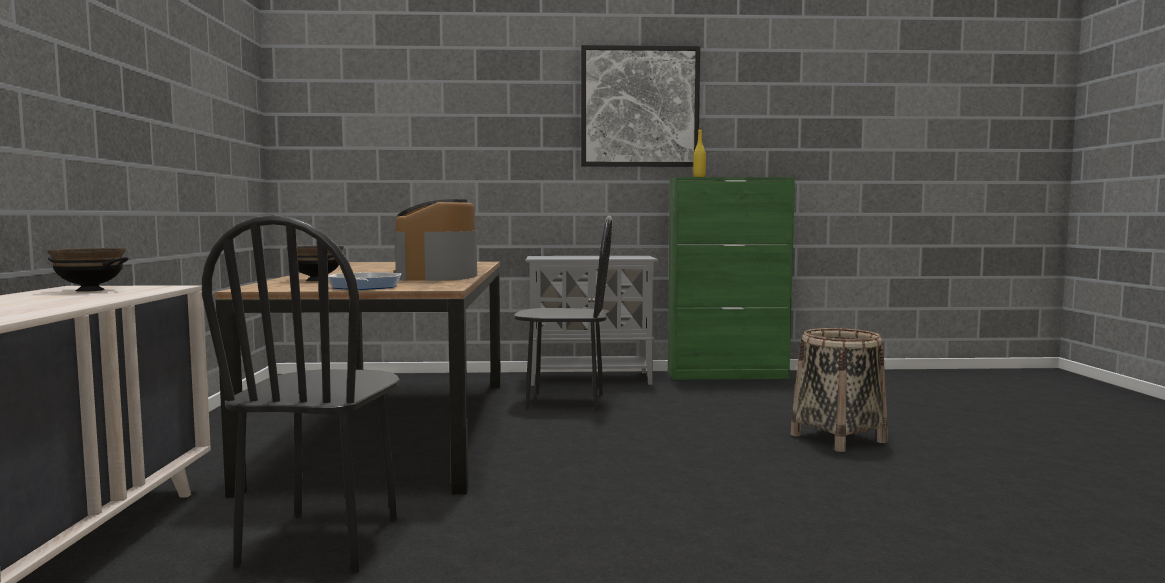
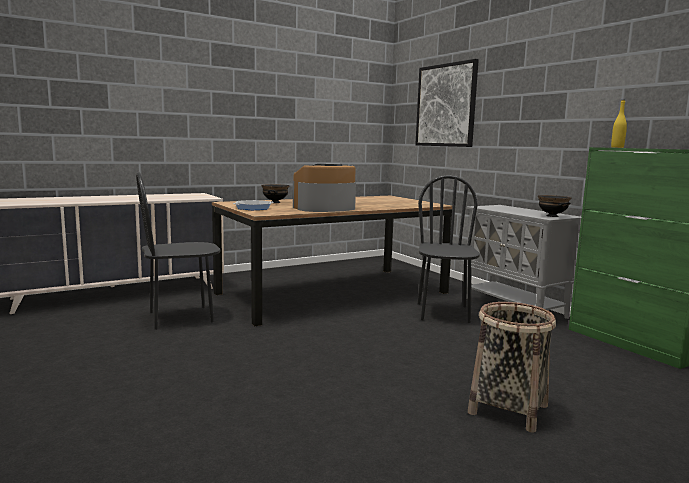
camera: 60 degrees right, 5 degrees up
(89, 290) = (188, 195): black bowl -> black bowl (552, 216)
(565, 402) = (443, 313): black chair -> black chair turned 150 degrees counterclockwise
(639, 107) = (594, 81): picture -> picture (446, 105)

